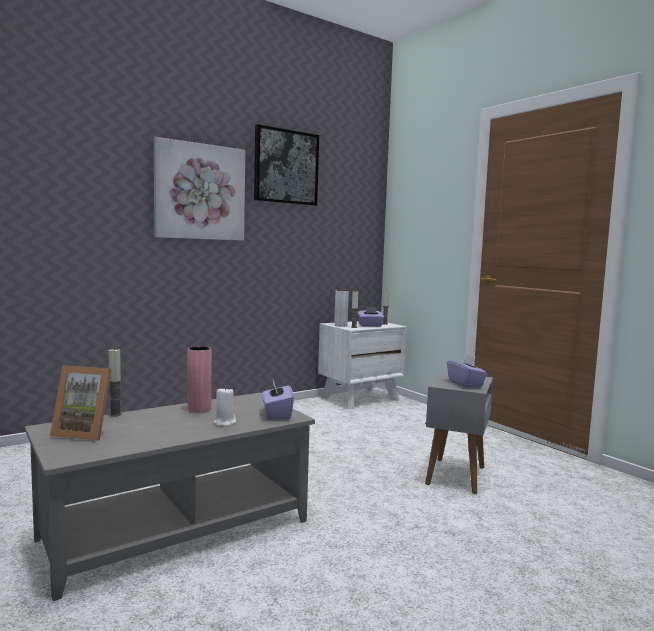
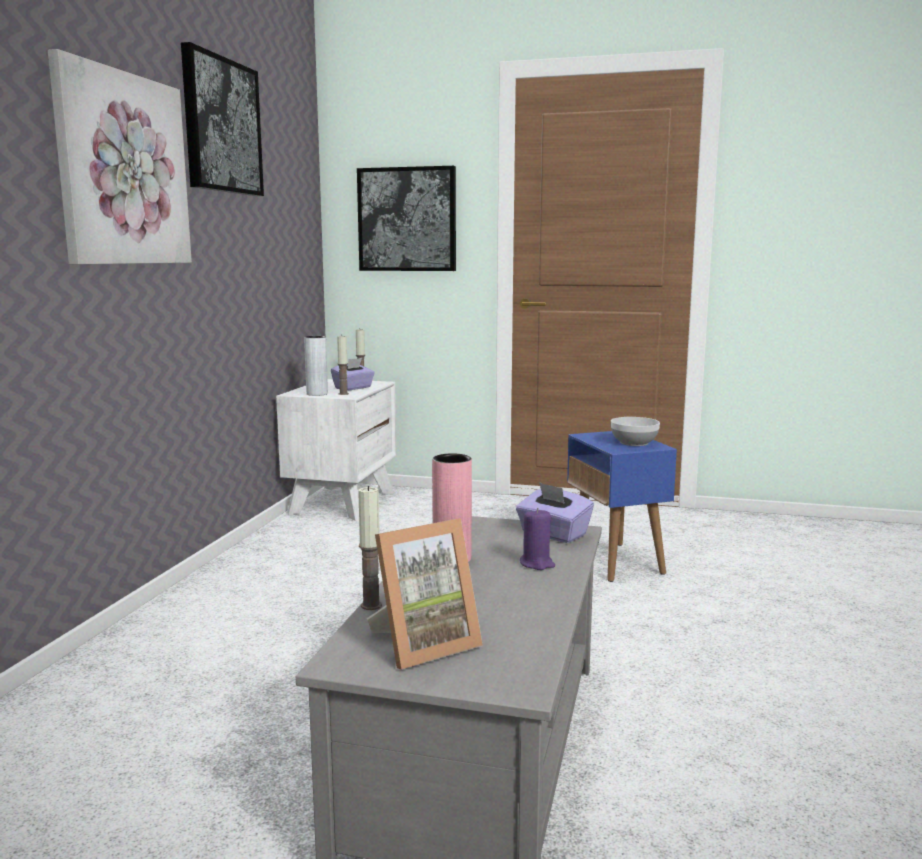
camera: 40 degrees left, 5 degrees up
(225, 423) = (537, 564): white candle -> purple candle
(425, 219) = (407, 219): none -> picture
(455, 476) = (616, 562): grey side table -> blue side table
(466, 384) = (633, 443): purple tissue box -> bowl

